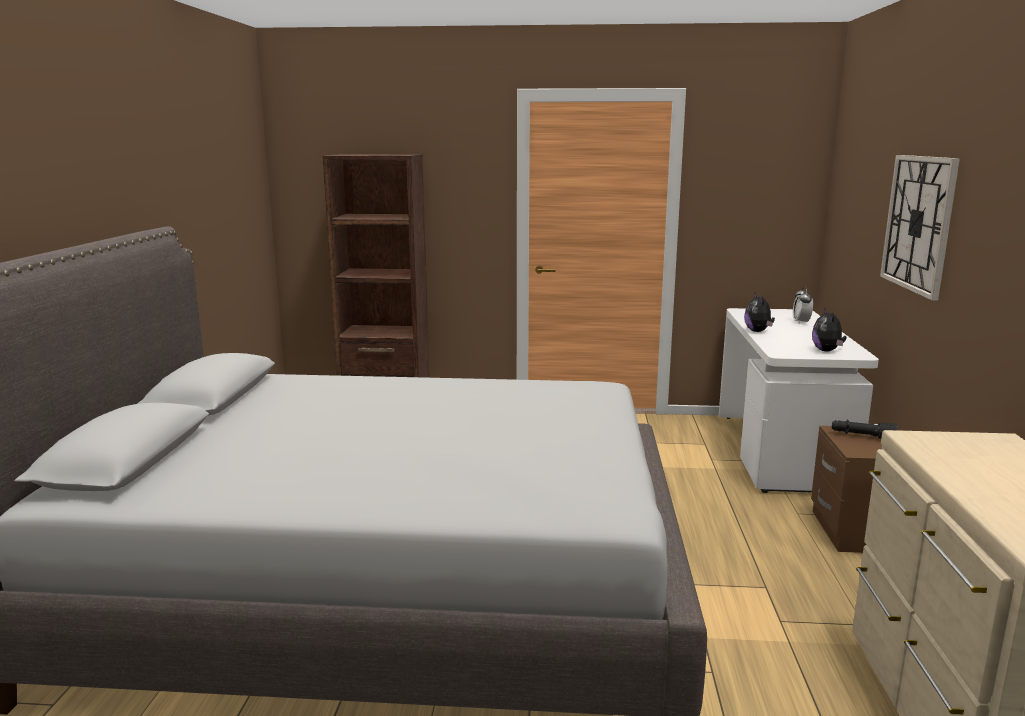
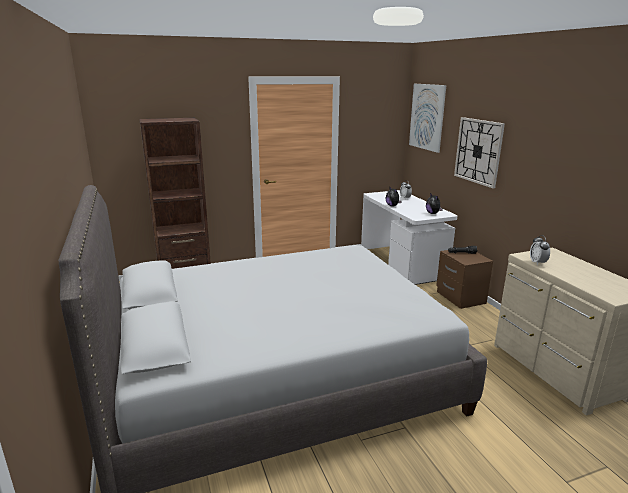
camera: 25 degrees left, 5 degrees up
(855, 162) = (427, 117): none -> picture
(931, 454) = (537, 263): none -> alarm clock

